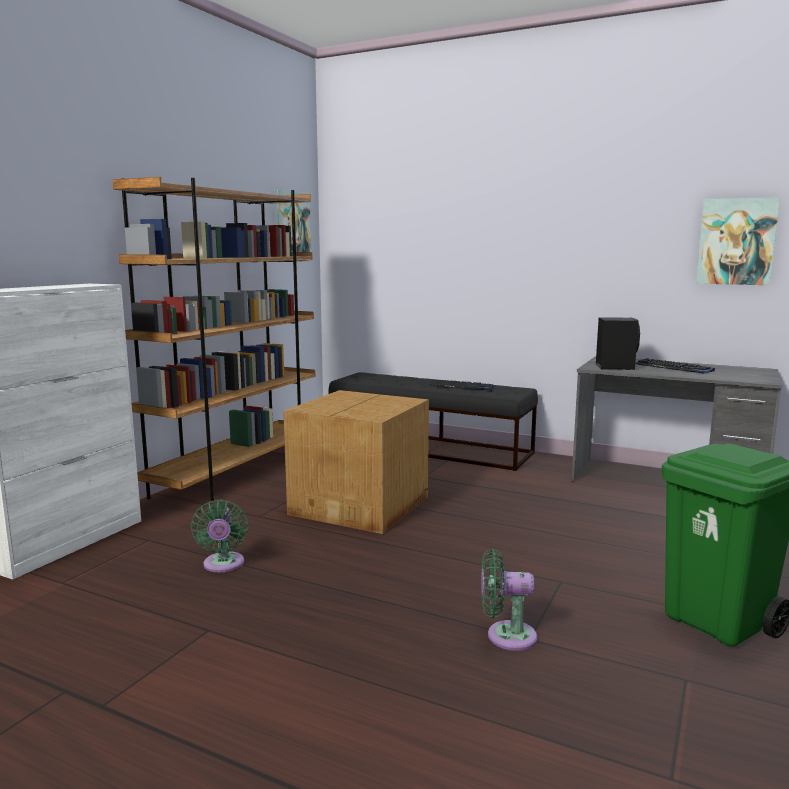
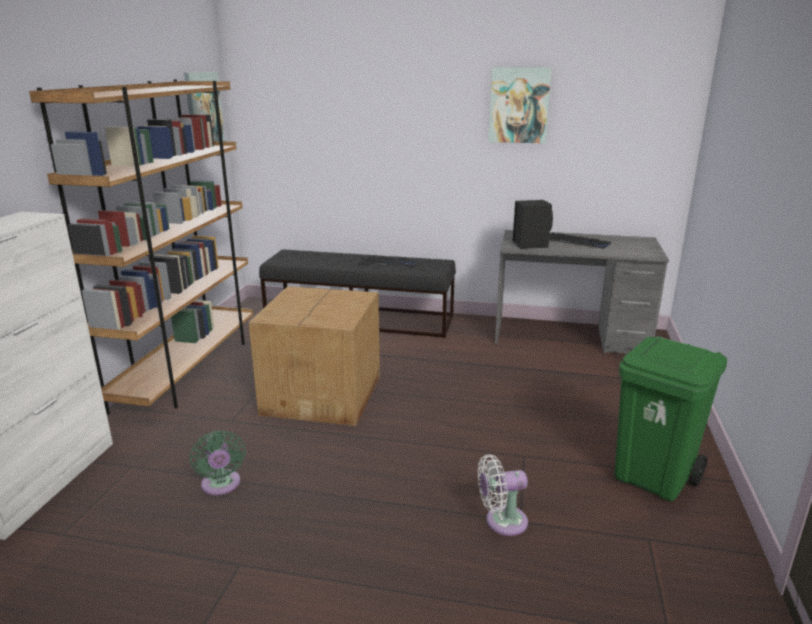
camera: 15 degrees left, 10 degrees up
(506, 636) = (501, 521): green fan -> white fan
(736, 241) = (626, 129): picture -> picture (519, 105)

